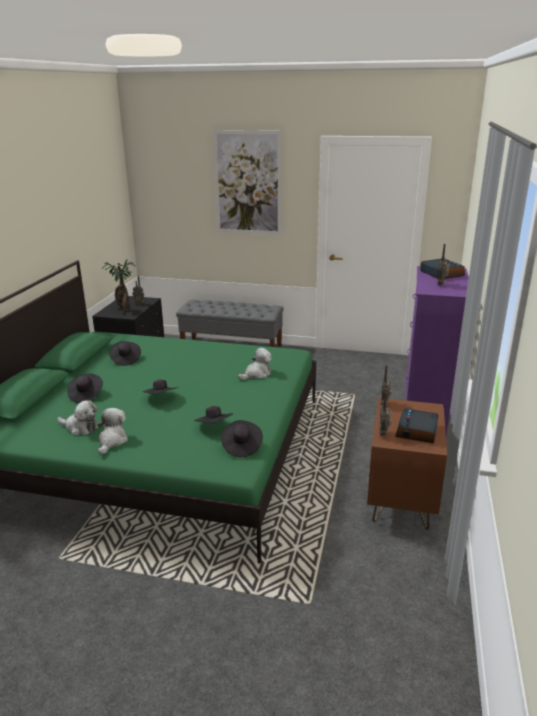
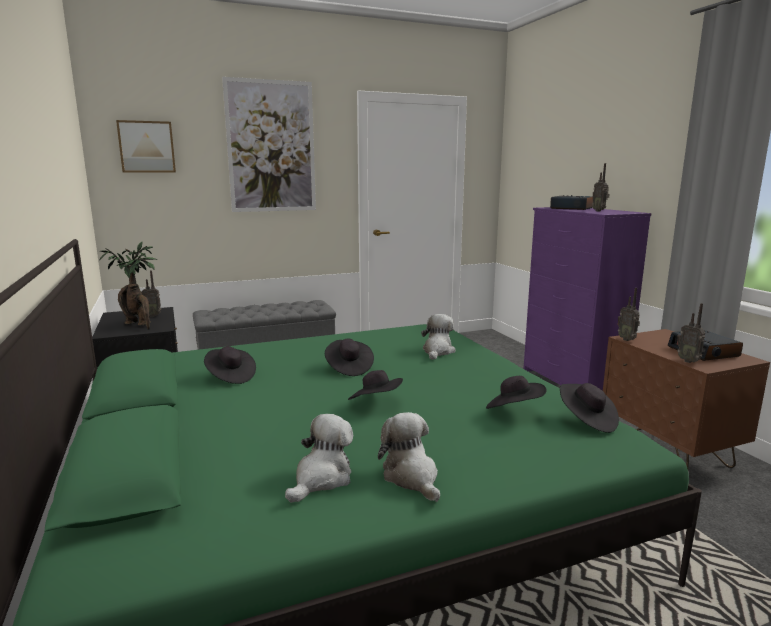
camera: 35 degrees left, 10 degrees down
(80, 428) = (322, 478): plush toy -> plush toy turned 45 degrees counterclockwise
(86, 395) = (246, 433): black hat -> black hat (348, 368)
(163, 182) = (147, 147): none -> picture

